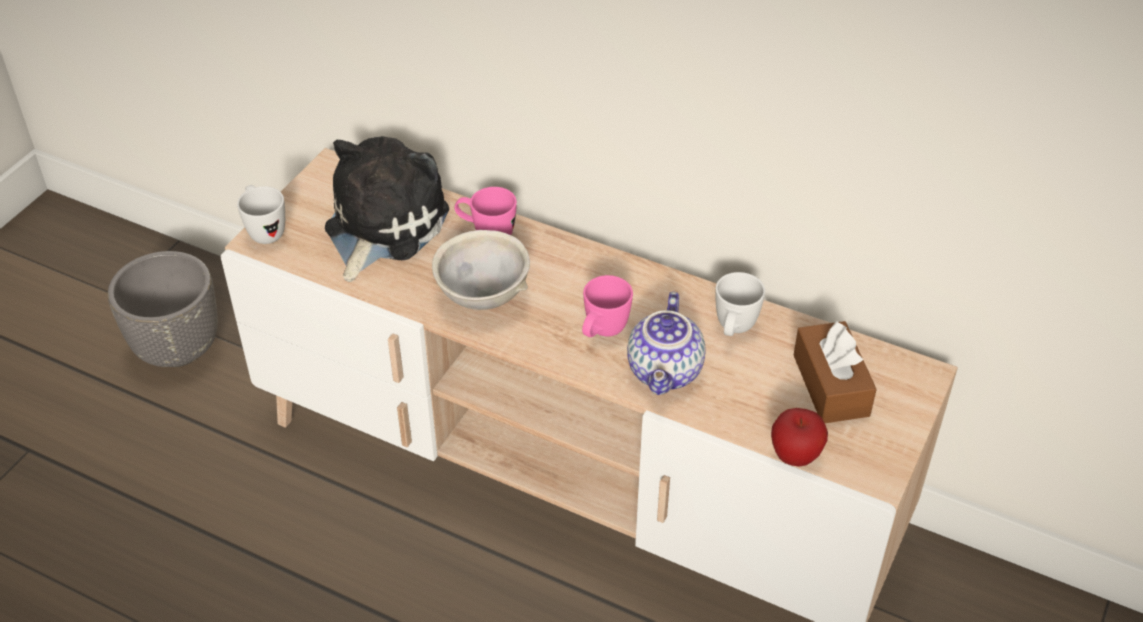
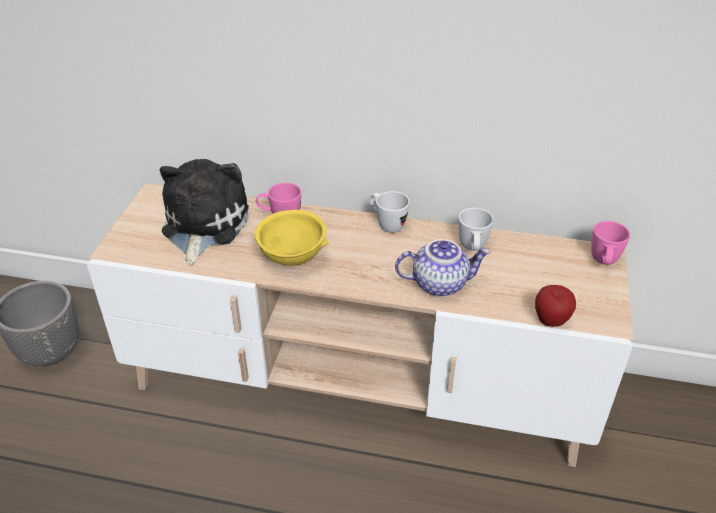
camera: 15 degrees left, 5 degrees down
(264, 230) = (116, 242): white mug -> white mug (387, 224)
(483, 297) = (292, 258): grey bowl -> yellow bowl
(602, 333) = (385, 266): pink mug -> pink mug (603, 263)
(666, 372) = (440, 283): teapot -> teapot turned 90 degrees counterclockwise
(831, 385) = (551, 271): brown tissue box -> none

